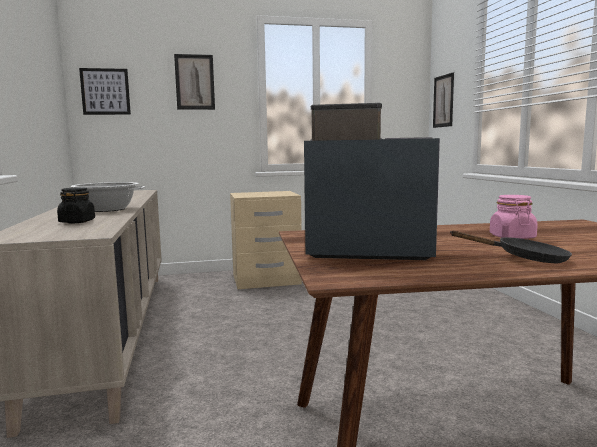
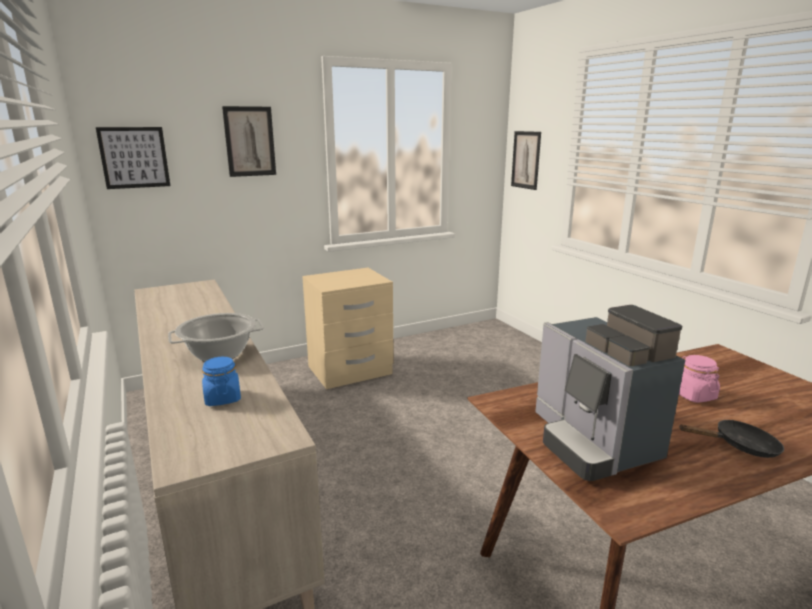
camera: 15 degrees left, 10 degrees up
(77, 222) = (222, 398): black jar -> blue jar
(363, 250) = (592, 442): coffee machine -> coffee machine turned 105 degrees counterclockwise

